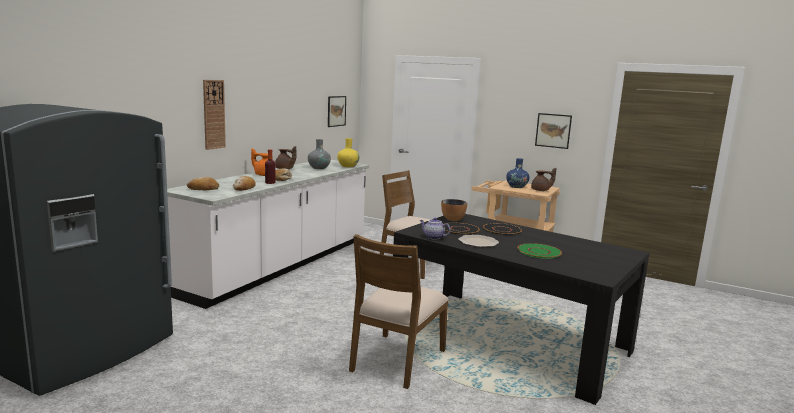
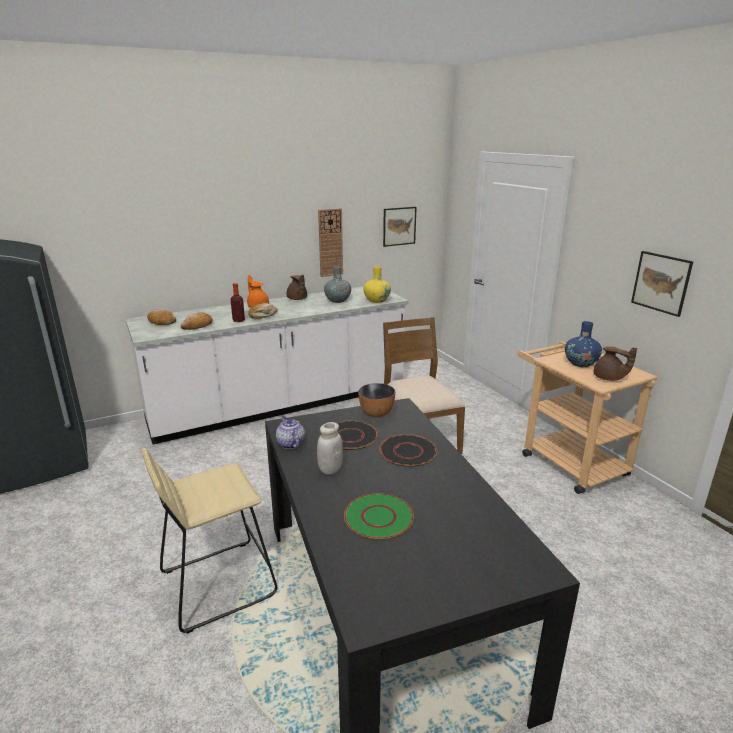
camera: 35 degrees right, 10 degrees up
(213, 114) = (196, 238): wall clock -> wall clock (330, 242)
(396, 360) = (218, 583): brown chair -> beige stool
(478, 242) = (330, 469): plate -> white jar

